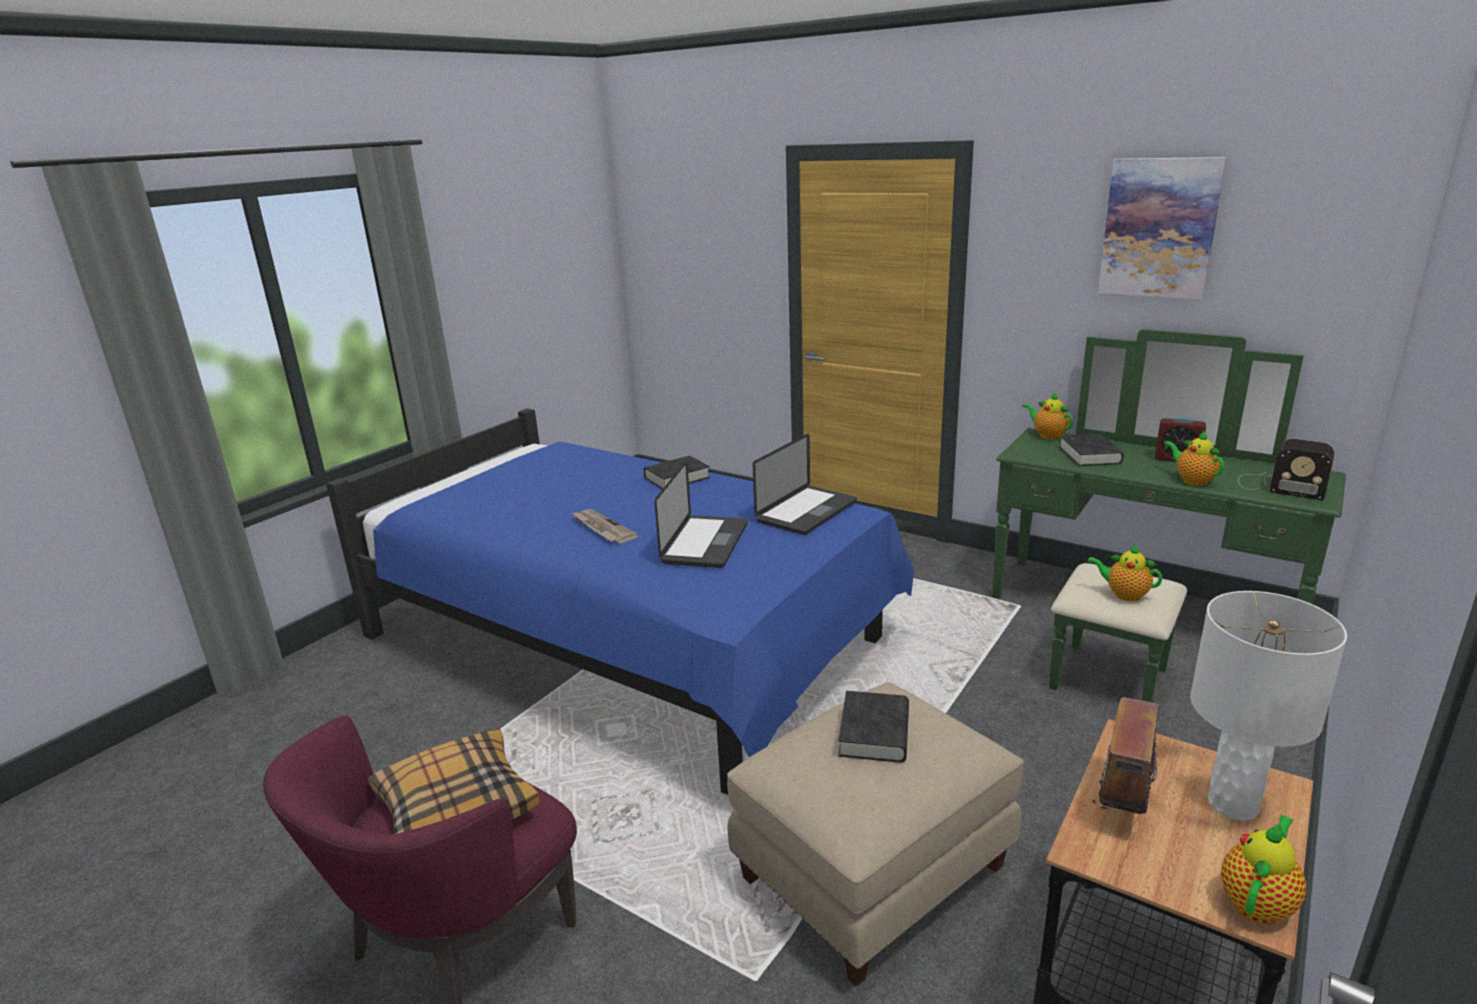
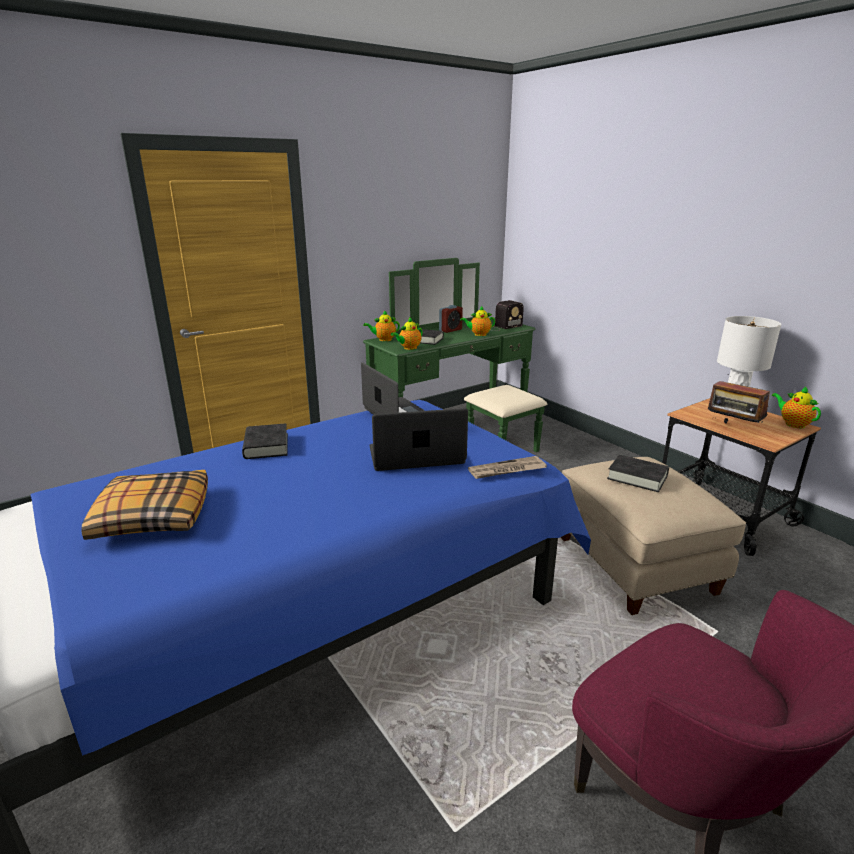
camera: 70 degrees left, 0 degrees up
(456, 806) = (683, 682): pillow -> pillow (152, 516)
(602, 528) = (336, 494): newspaper -> newspaper (507, 470)
(705, 543) = (416, 456): laptop -> laptop turned 45 degrees counterclockwise
(1124, 594) = (513, 395): teapot -> teapot (408, 348)
(1159, 228) = (411, 200): picture -> none

